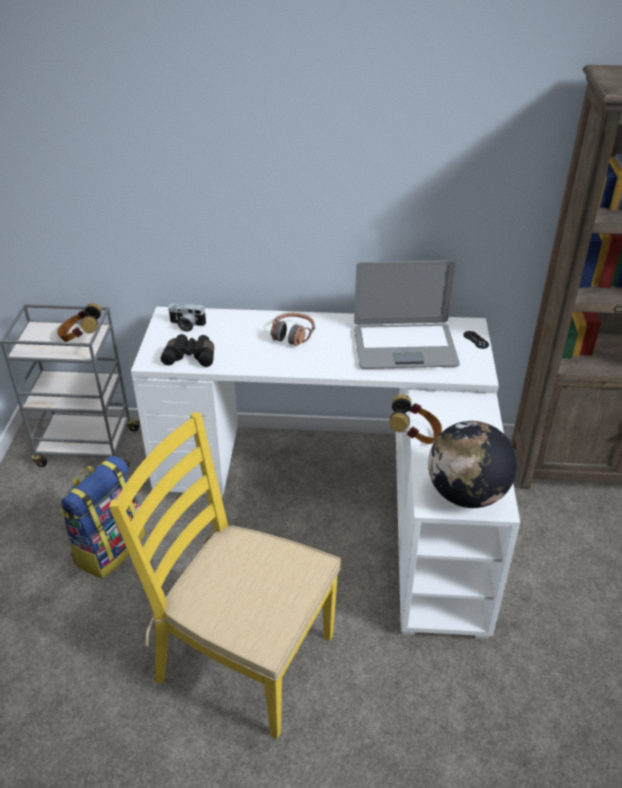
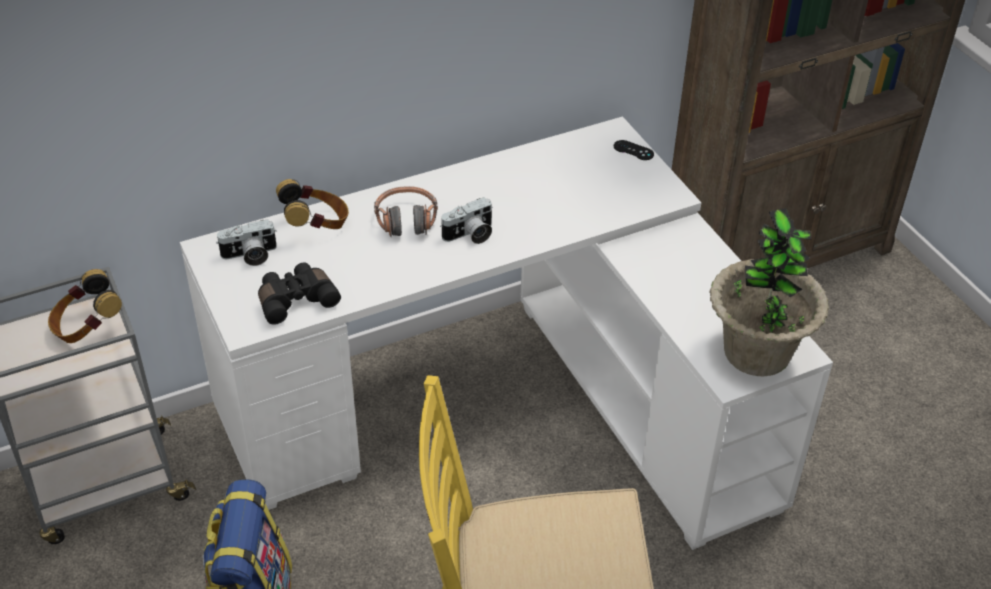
camera: 30 degrees left, 5 degrees up
(324, 355) = (470, 235): none -> camera
(404, 346) = (558, 188): laptop -> none
(414, 435) = (649, 302): headphones -> headphones (316, 225)
(466, 494) = (756, 352): globe -> potted plant

